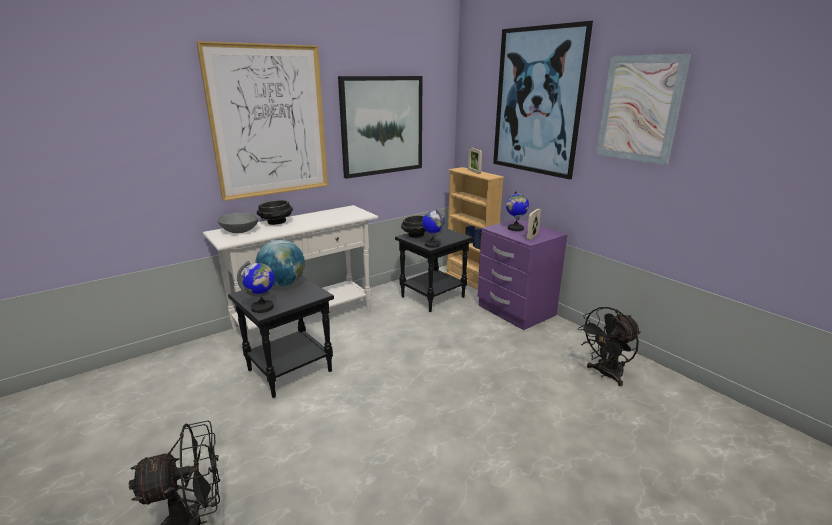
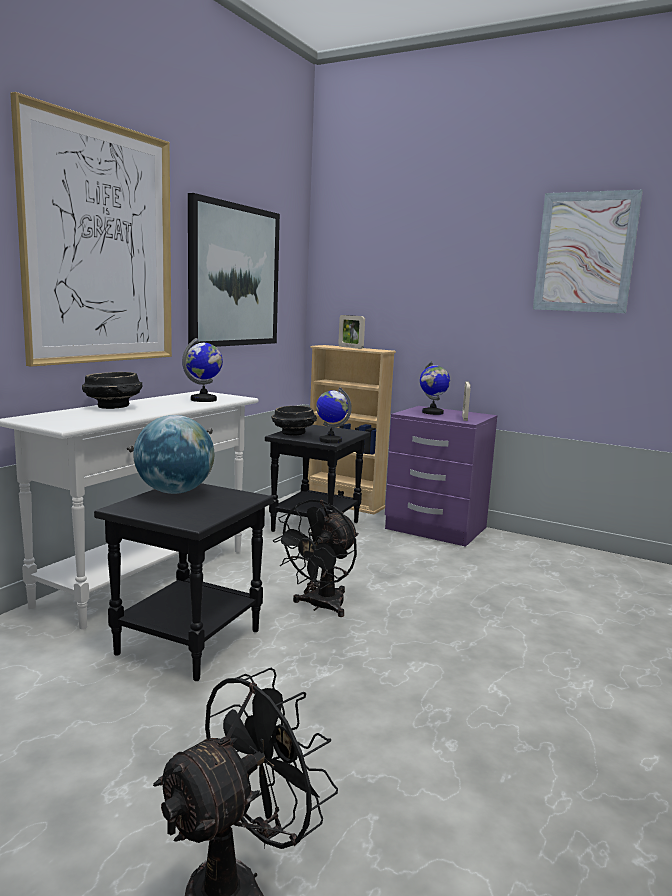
camera: 25 degrees left, 10 degrees down
(239, 231) = (65, 416): grey bowl -> none
(262, 308) = (183, 518): globe -> globe (204, 400)
(537, 102) = (443, 251): picture -> none
(605, 374) = (597, 575): black fan -> black fan (320, 606)

